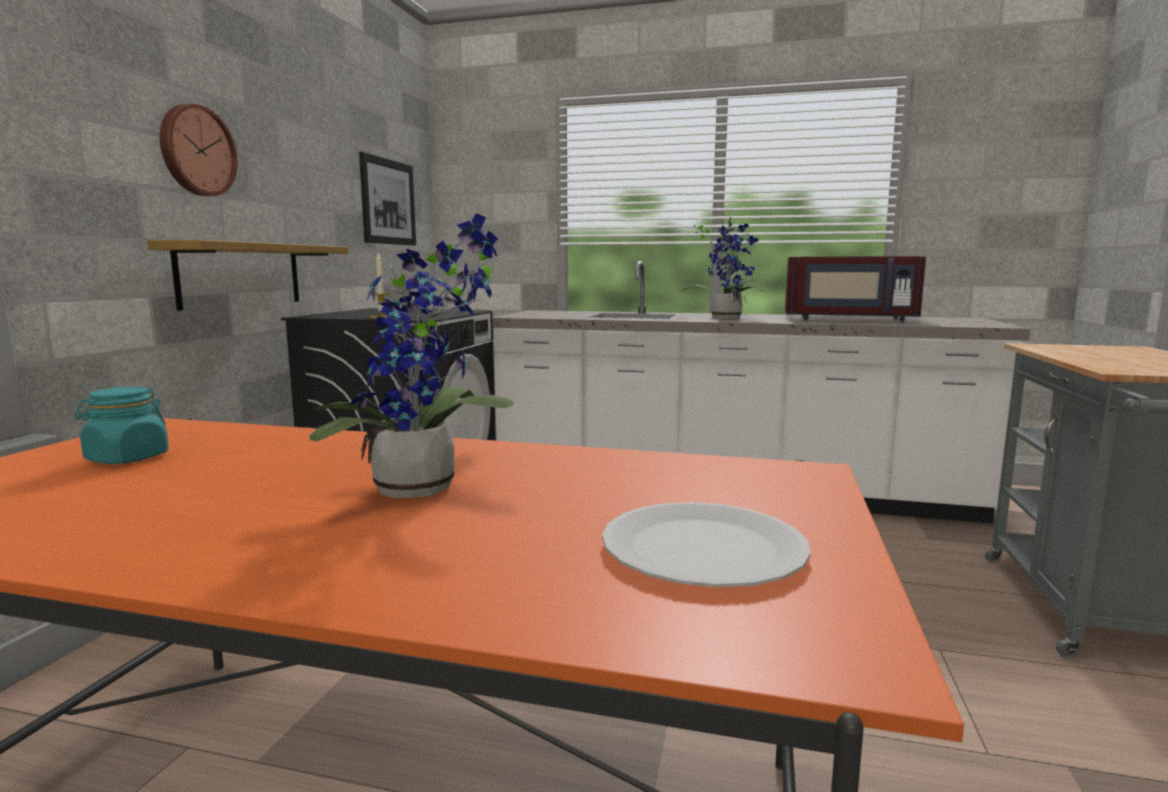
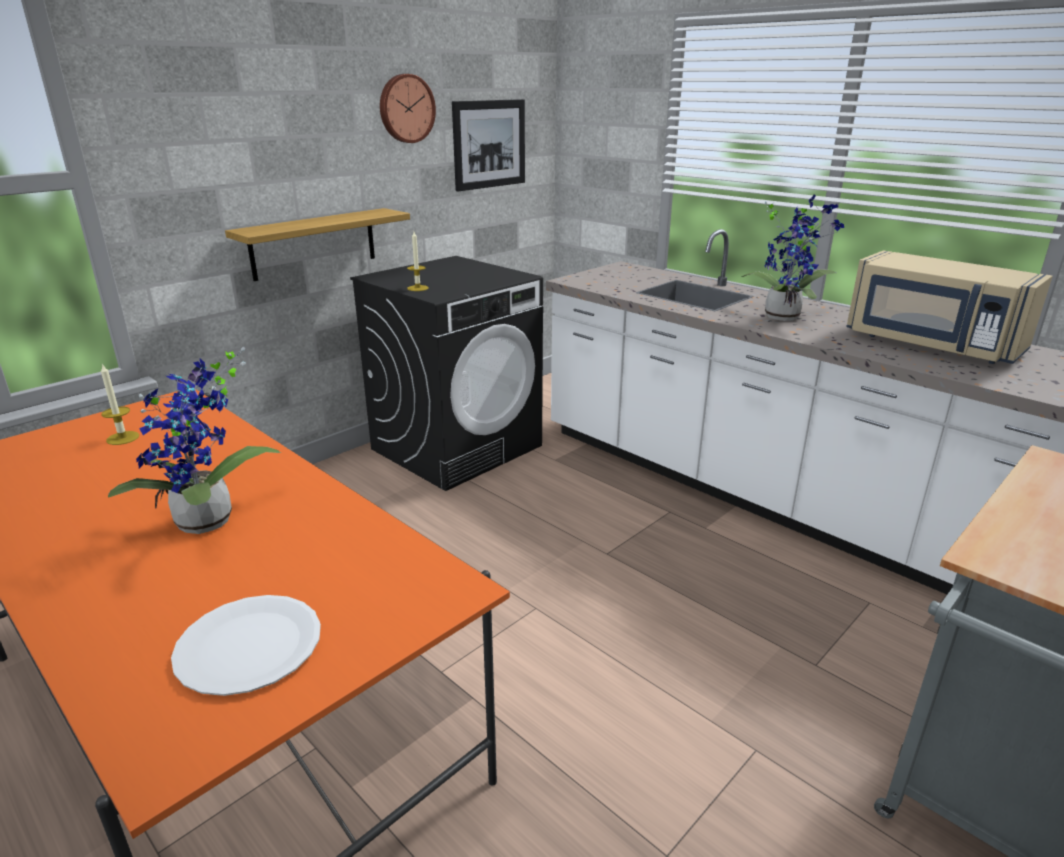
camera: 30 degrees right, 15 degrees up
(127, 458) = (123, 438): turquoise jar -> candle
(196, 151) = (267, 146): wall clock -> wall clock (406, 108)
(849, 319) = (930, 344): red microwave -> beige microwave

